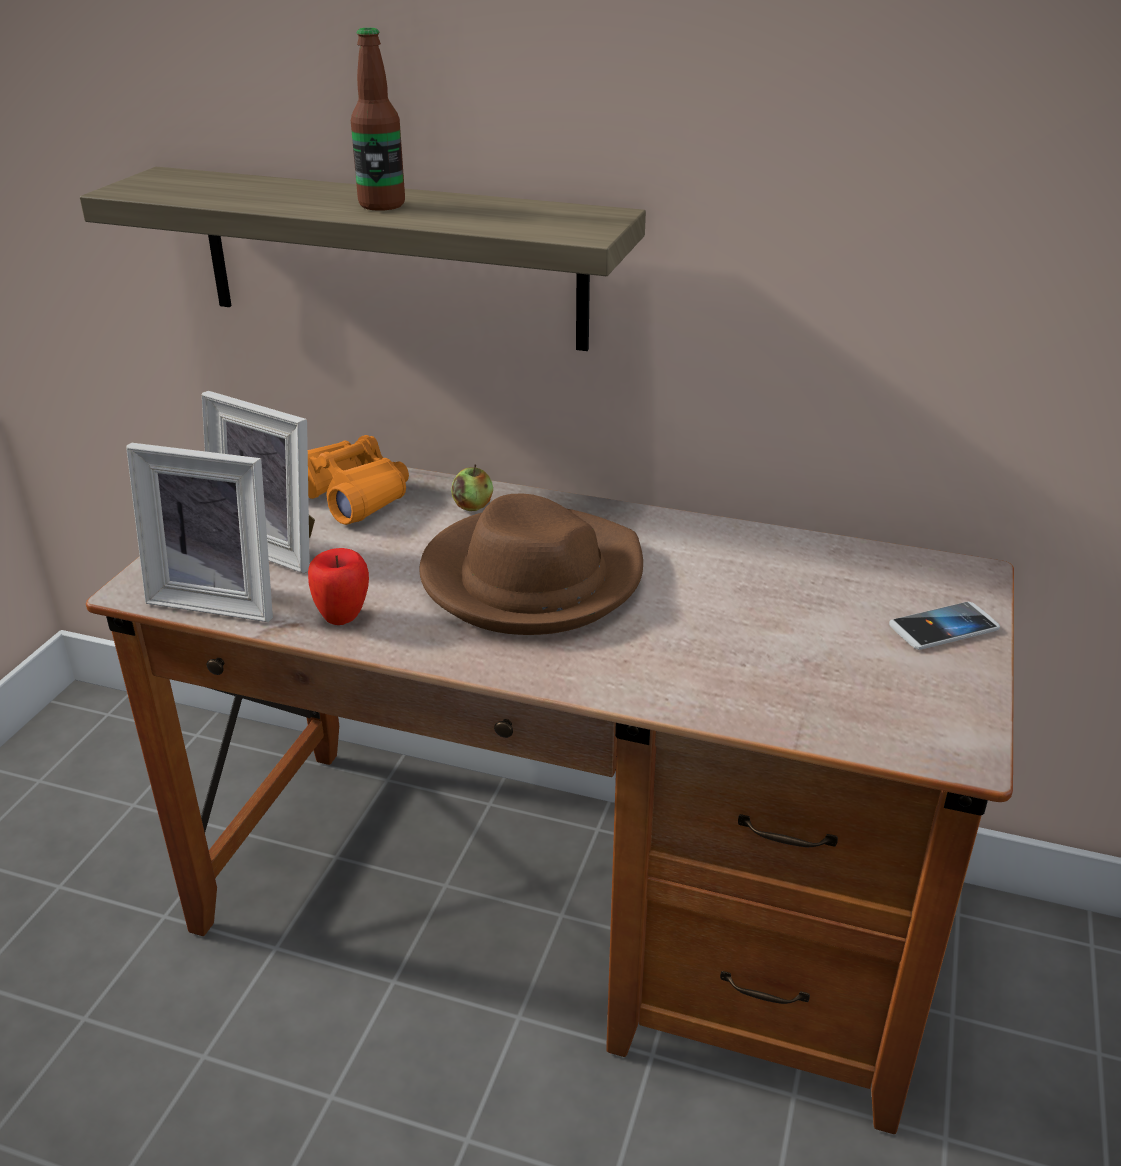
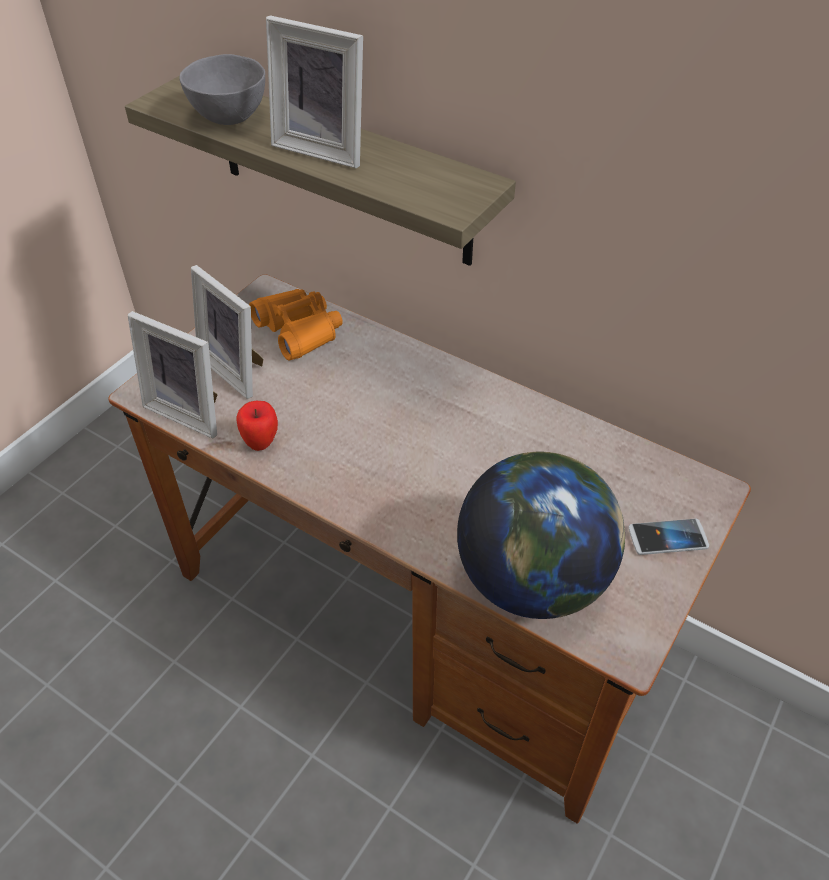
camera: 15 degrees right, 15 degrees up
(236, 193) = (229, 117): none -> grey bowl
(382, 205) = (324, 147): bottle -> picture frame
(473, 506) = (379, 356): apple -> none
(531, 578) = (396, 432): brown hat -> none
(795, 699) = (532, 579): none -> globe

